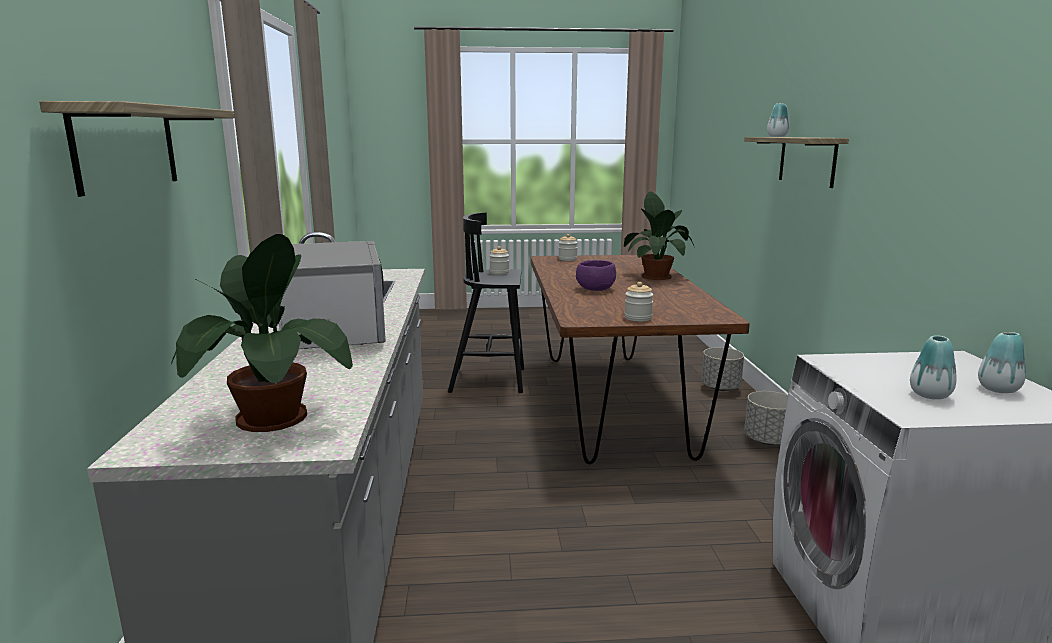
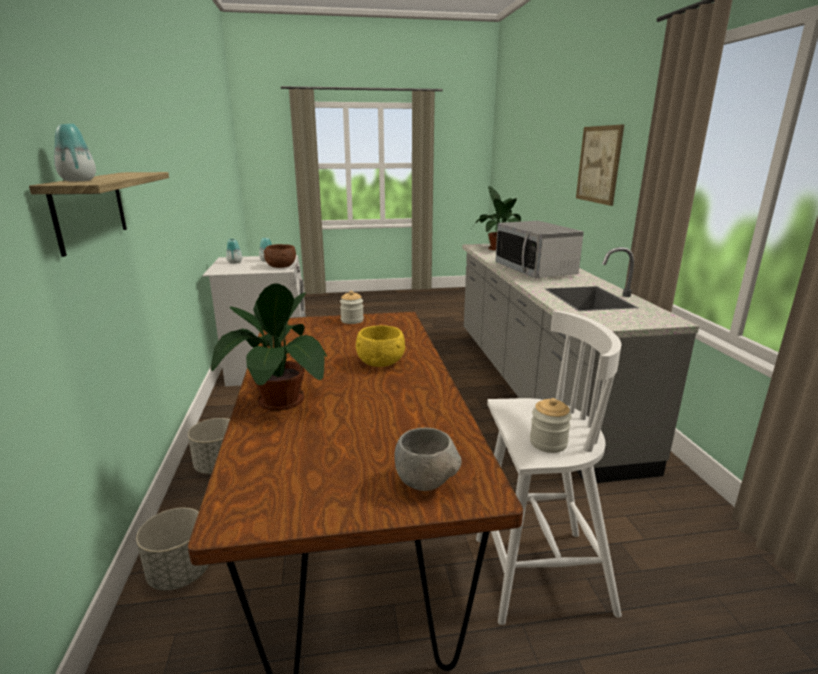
camera: 175 degrees right, 5 degrees up
(126, 147) = (599, 164): shelf -> picture
(491, 380) = (537, 574): black stool -> white stool
(567, 259) = (425, 484): jar -> grey bowl
(595, 289) = (381, 362): purple bowl -> yellow bowl
(849, 370) = (281, 266): none -> brown bowl

